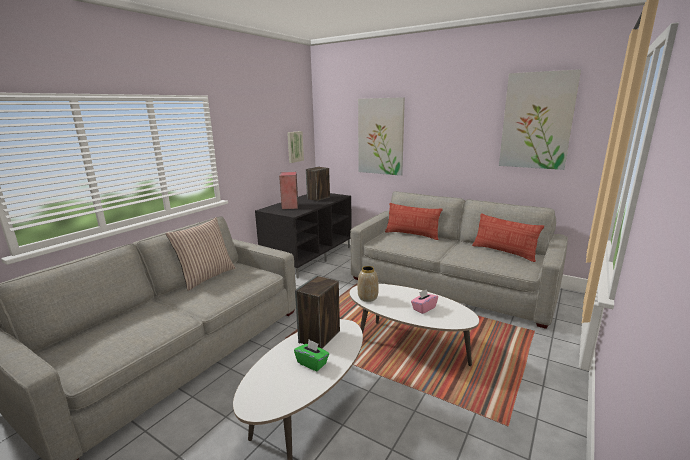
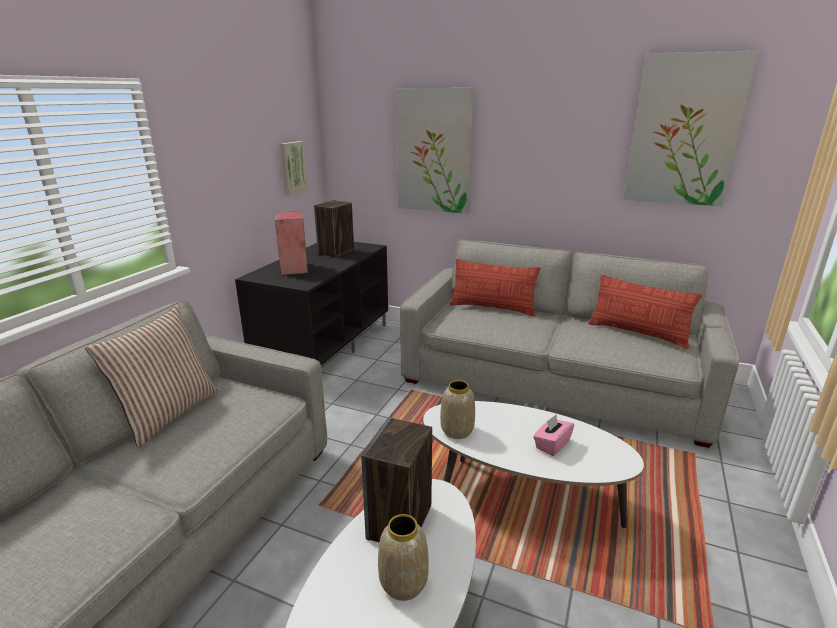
camera: 10 degrees left, 5 degrees up
(312, 363) = (402, 583): green tissue box -> vase

